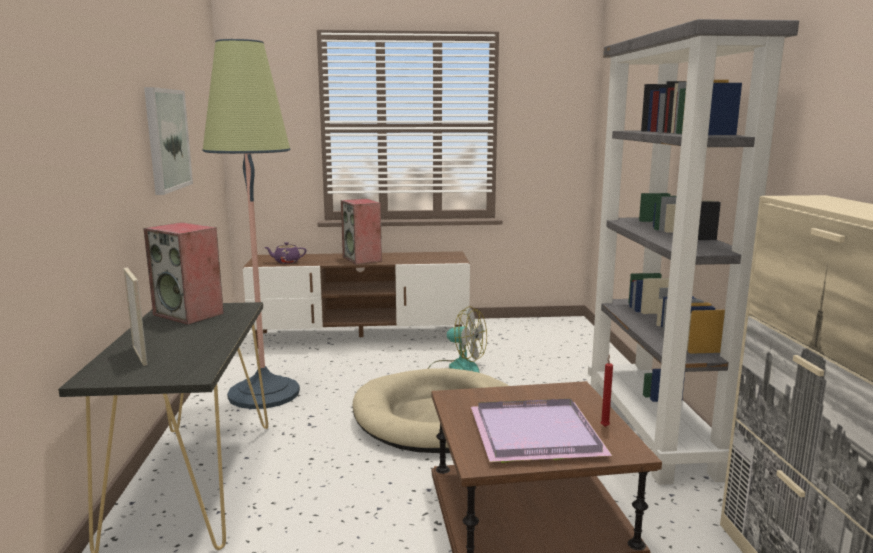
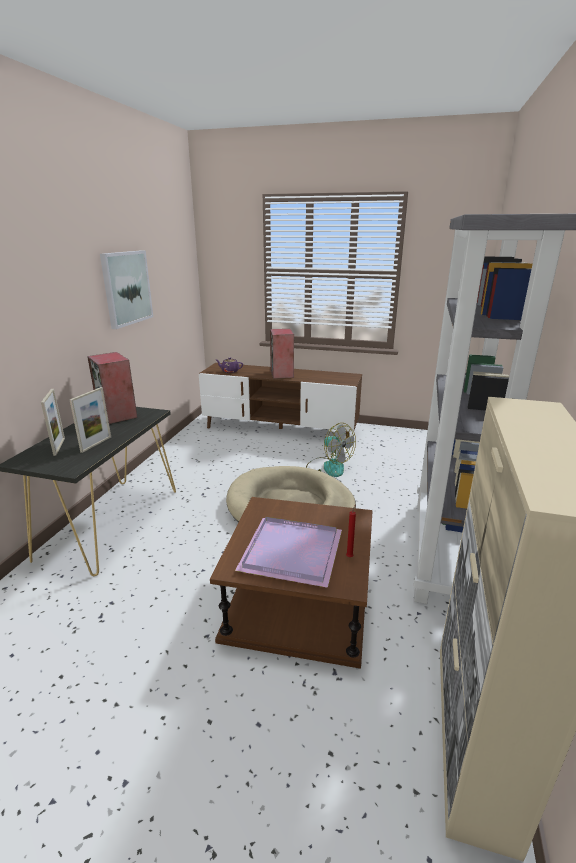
camera: 20 degrees right, 10 degrees up
(197, 346) = (96, 444): none -> picture frame
(264, 393) = (190, 464): floor lamp -> none

